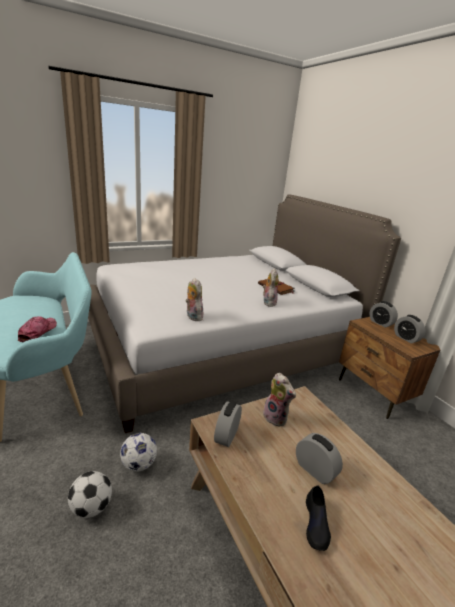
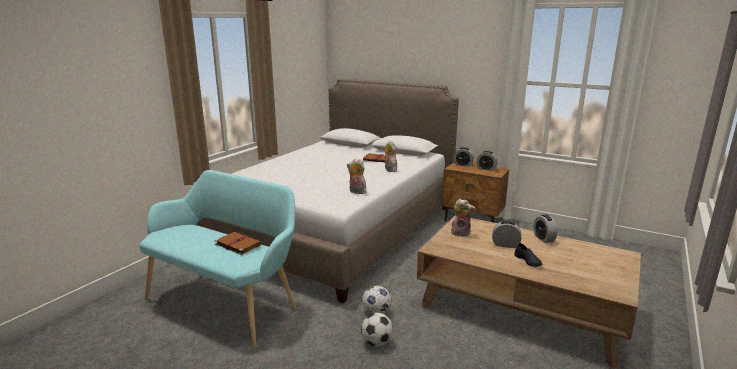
camera: 30 degrees left, 5 degrees down
(37, 332) = (237, 244): cap -> brown book
(227, 435) = (447, 249): alarm clock -> alarm clock (543, 238)

